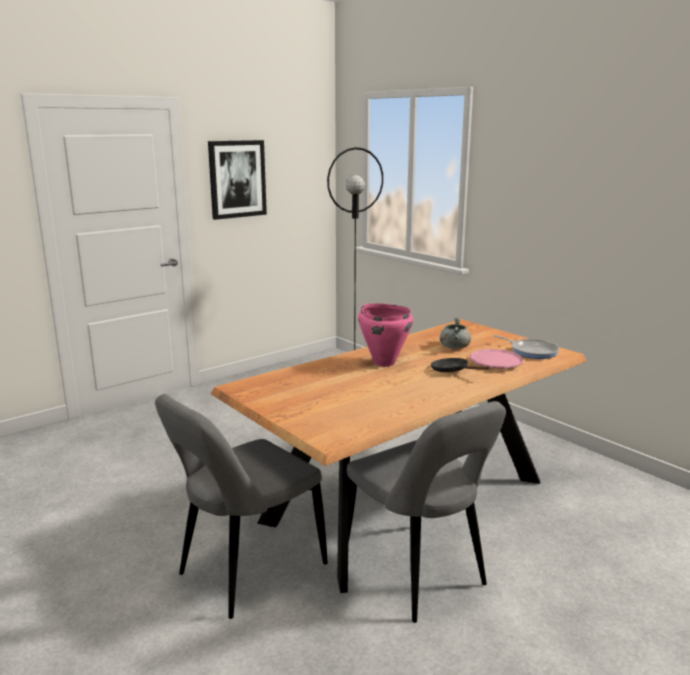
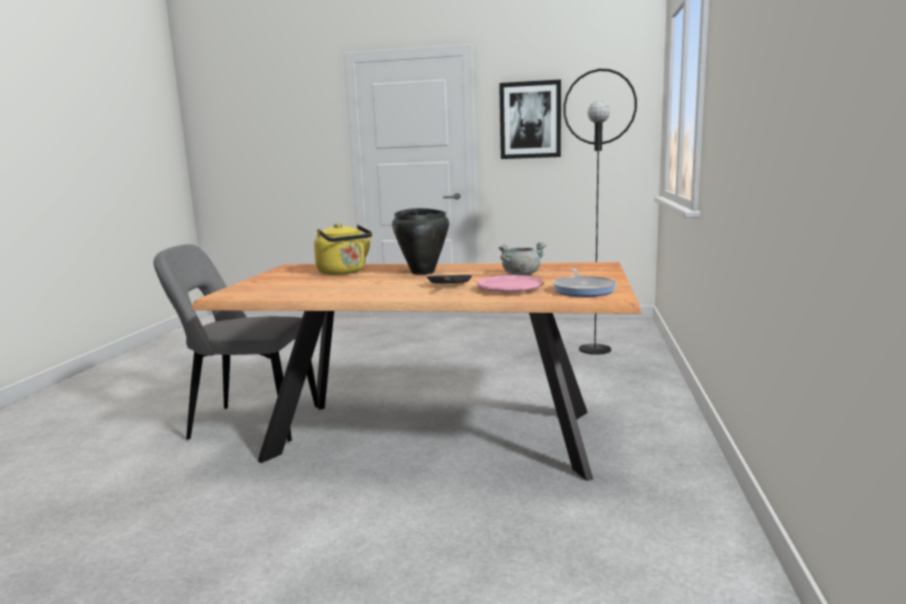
camera: 50 degrees right, 5 degrees down
(321, 380) = (344, 272): none -> yellow kettle
(384, 363) = (423, 272): pink cooking pot -> black cooking pot
(417, 574) = (320, 479): grey chair -> none

